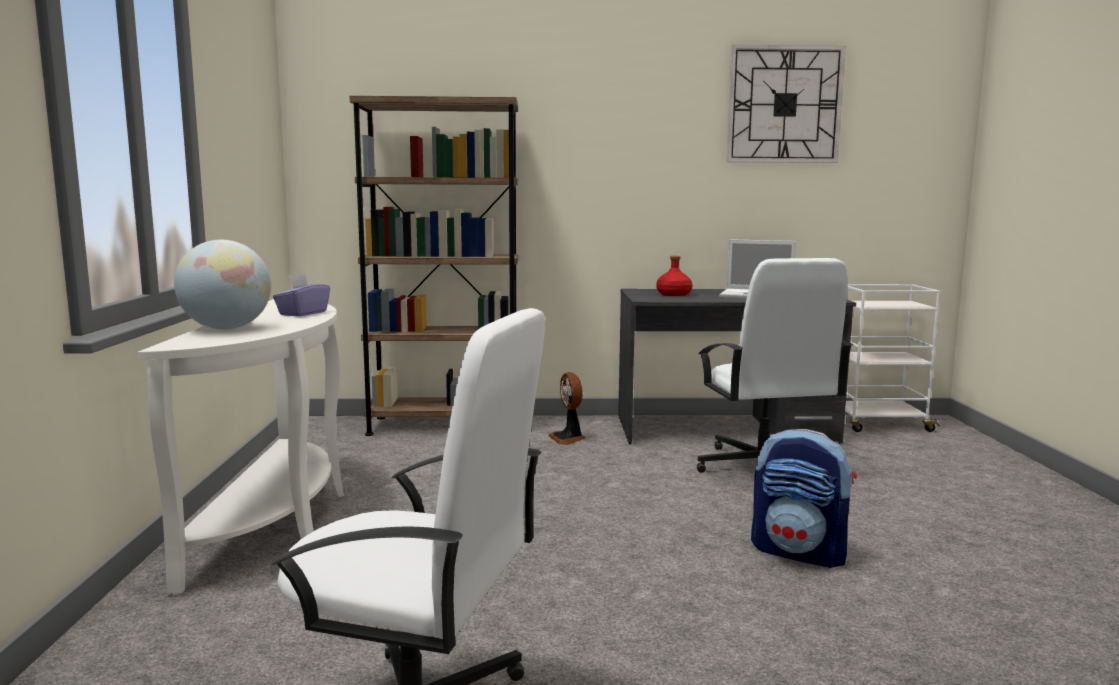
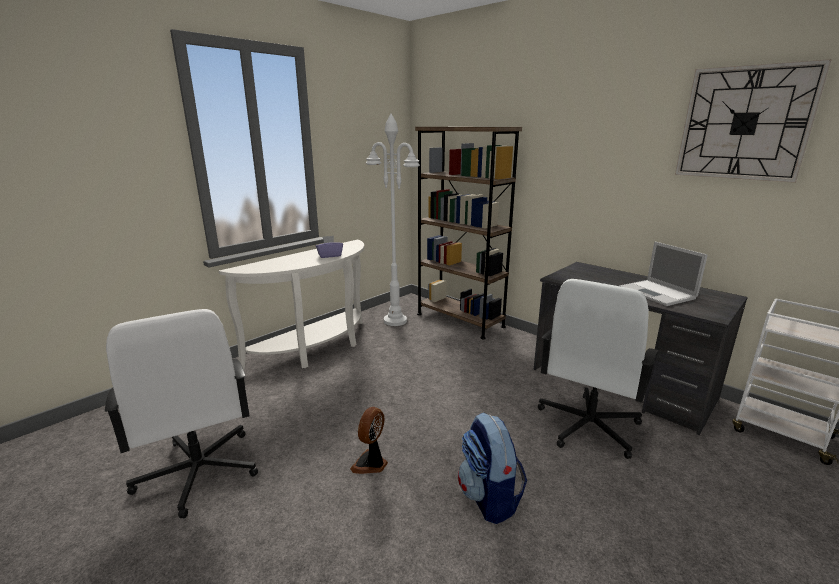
camera: 45 degrees right, 10 degrees up
(227, 328) = (277, 261): globe -> none
(345, 451) = (394, 321): none -> white floor lamp
(568, 438) = (506, 352): fan -> fan (371, 464)
(673, 294) = (593, 276): red bottle -> none

